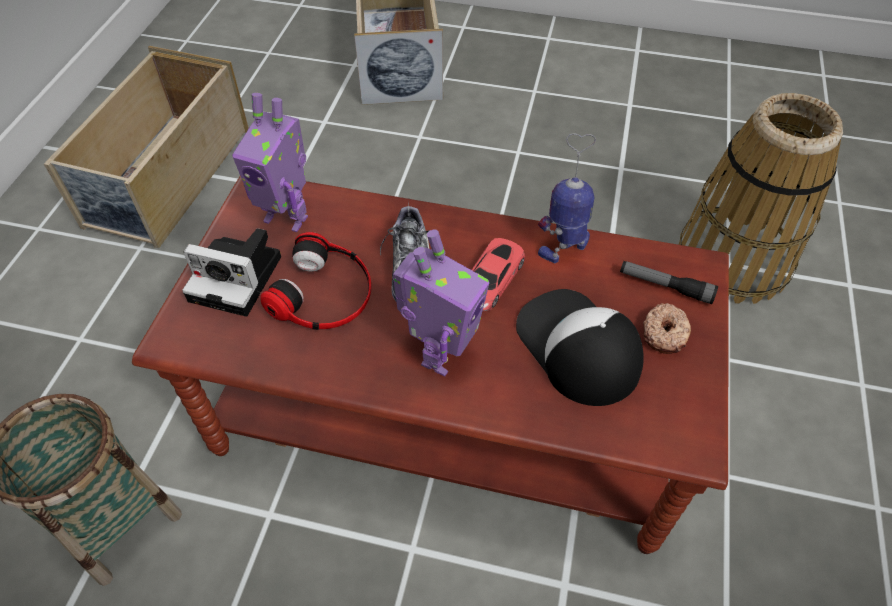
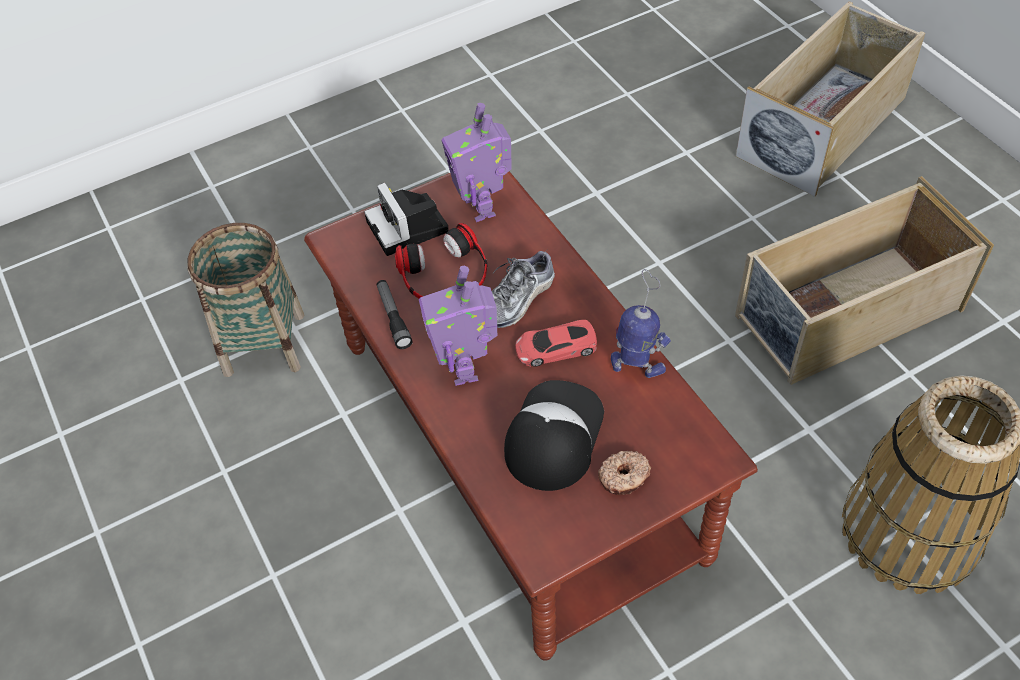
camera: 50 degrees right, 0 degrees up
(168, 178) = (520, 126): beige storage box -> beige storage box (846, 313)
(440, 353) = (465, 368): toy robot -> toy robot turned 90 degrees clockwise
(665, 286) = (671, 449): flashlight -> flashlight (393, 318)

